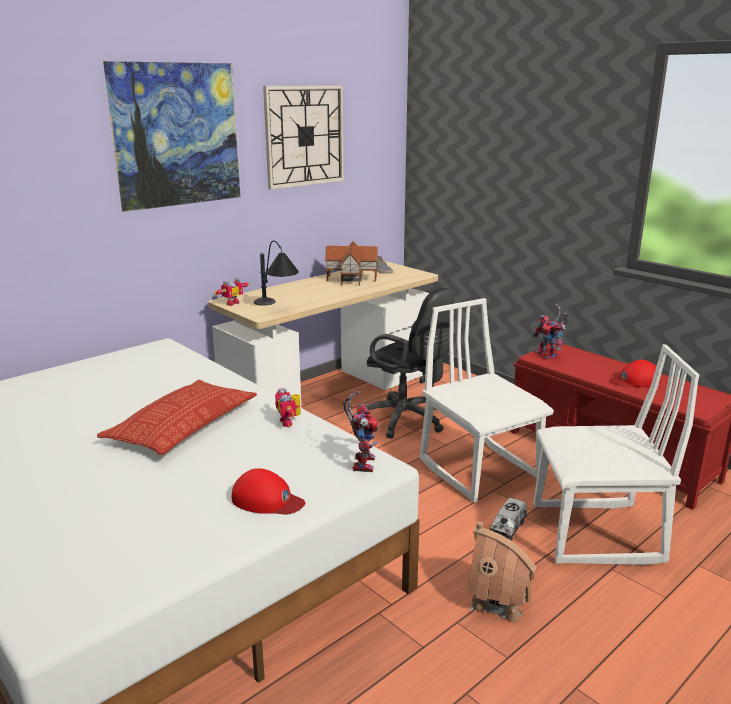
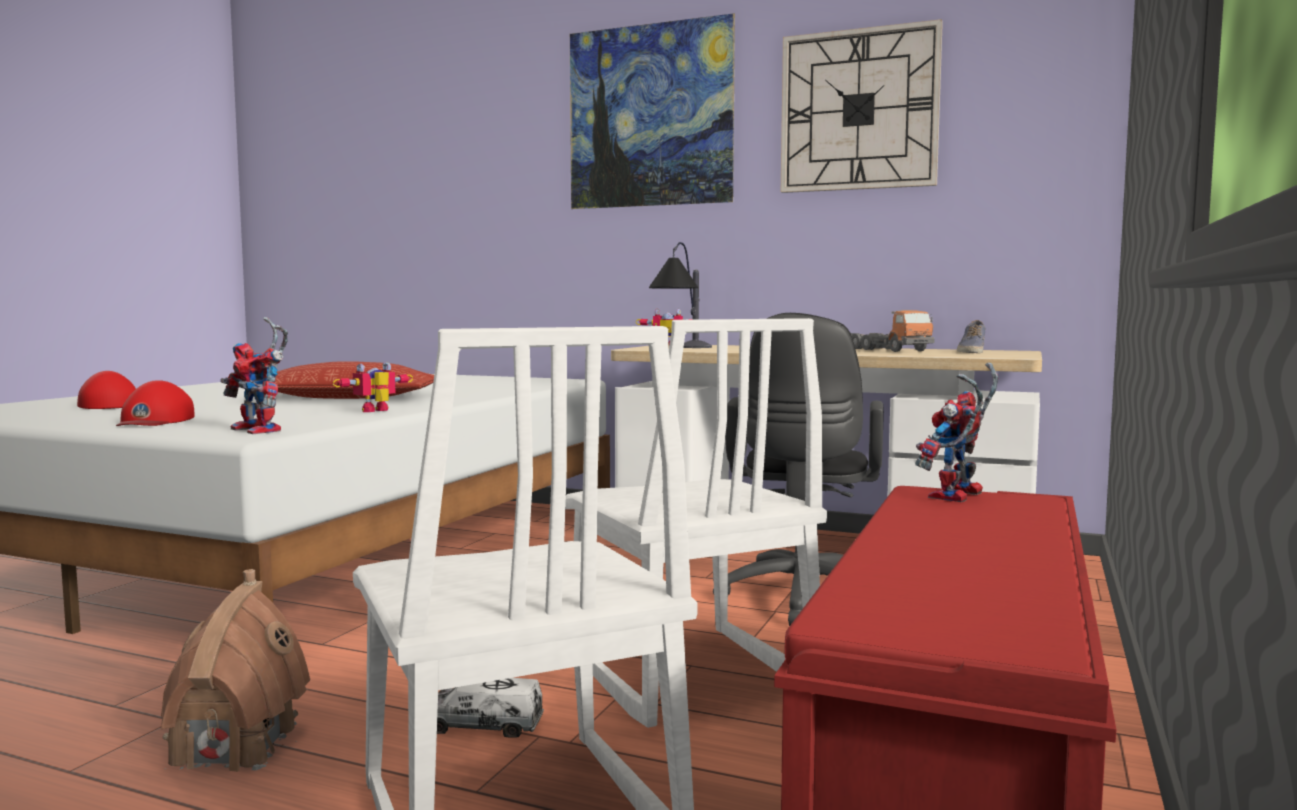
camera: 65 degrees right, 15 degrees down
(351, 278) = (889, 350): toy house -> toy truck
(361, 462) = (262, 430): toy robot -> toy robot turned 60 degrees clockwise
(480, 470) = (687, 676): white chair -> white chair turned 120 degrees clockwise
(635, 380) = (950, 558): red cap -> red cap (107, 405)

